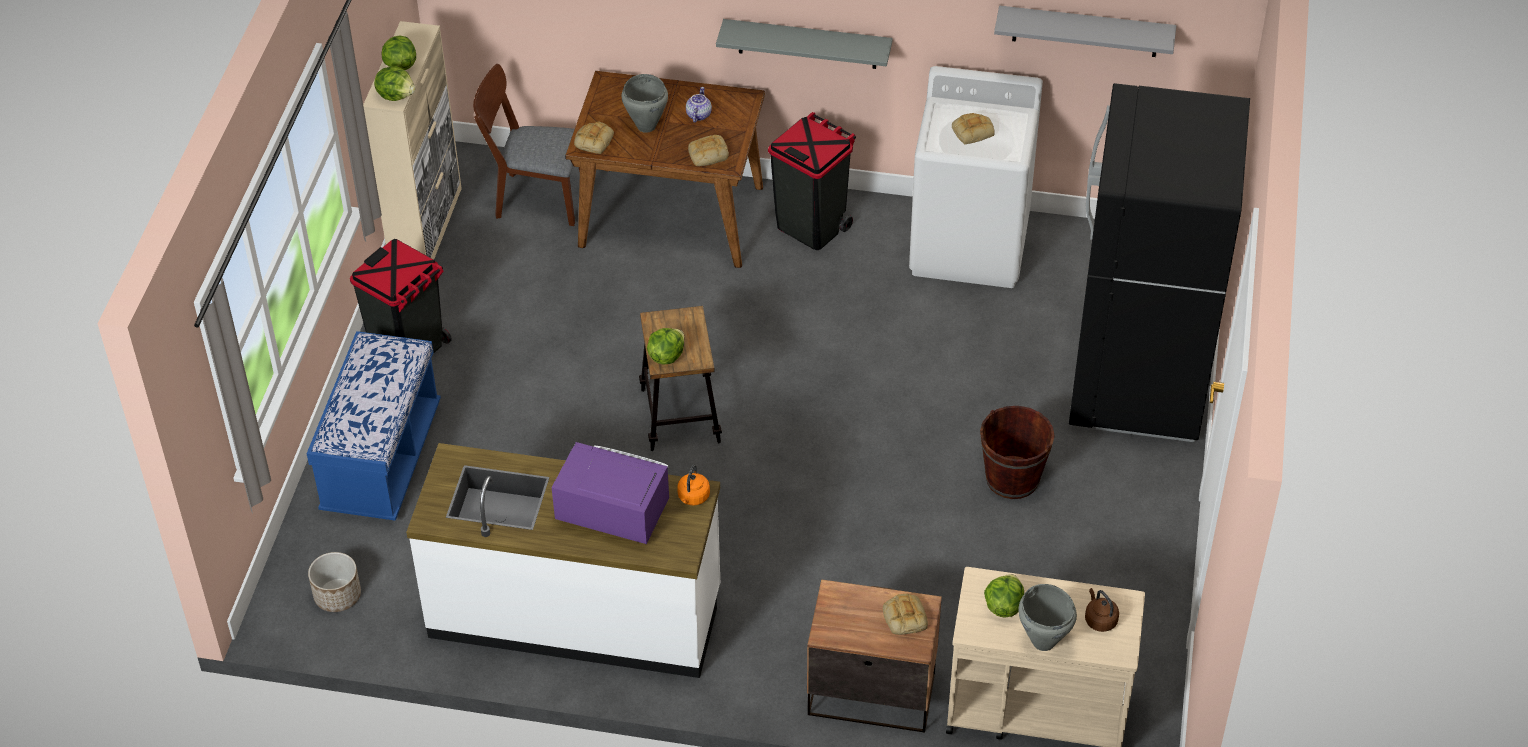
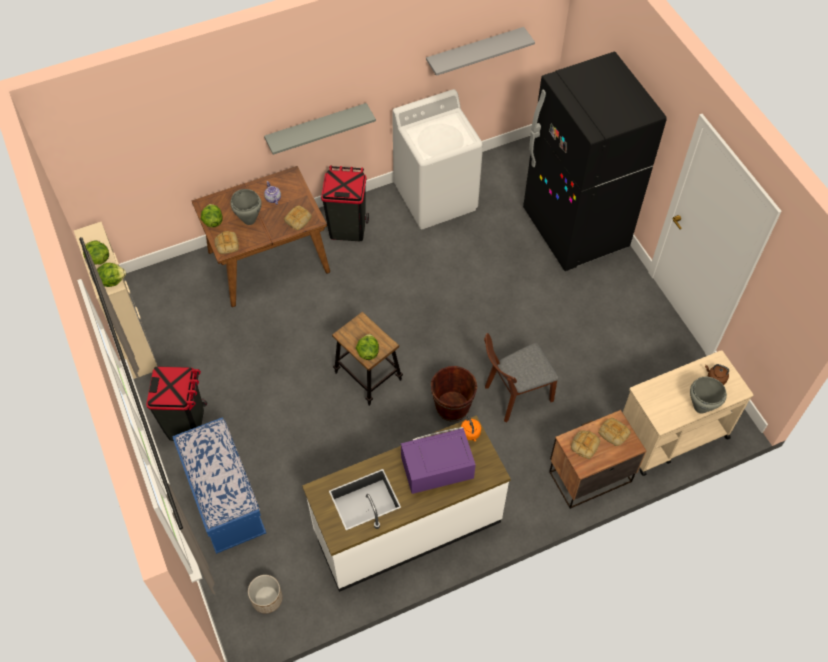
camera: 35 degrees left, 10 degrees up
(534, 198) = (183, 291): brown chair -> brown chair (514, 396)
(973, 131) = (438, 136): bread -> bread (584, 444)
(1003, 606) = (666, 399): lettuce -> lettuce (213, 222)
(1012, 479) = (559, 316): brown bucket -> brown bucket (452, 407)

